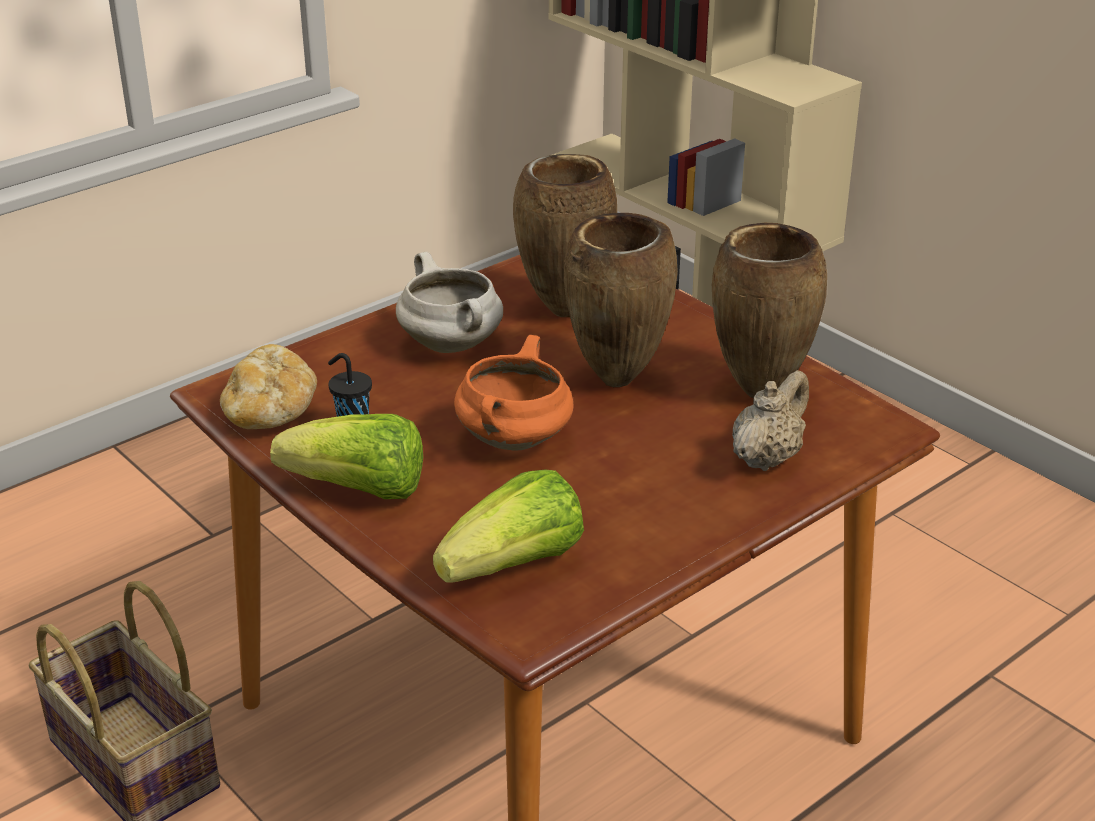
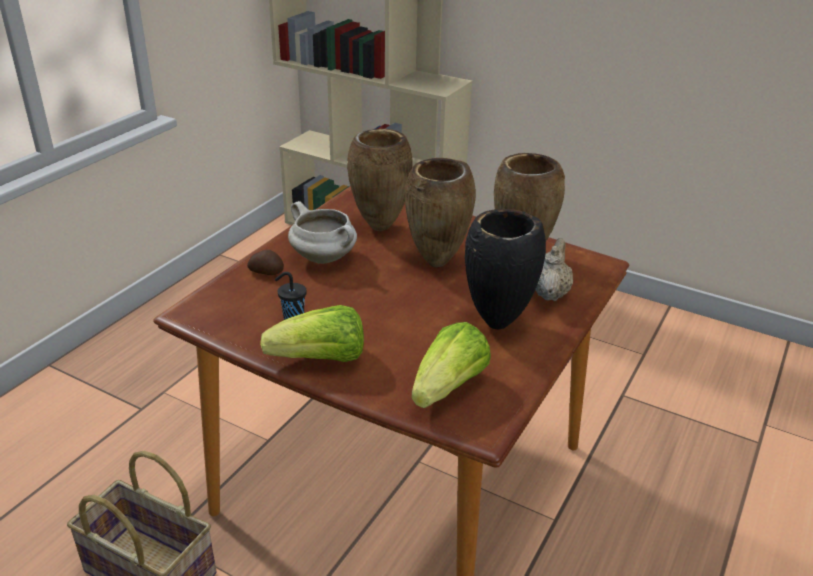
camera: 20 degrees left, 0 degrees up
(270, 413) = (232, 320): bread -> none
(357, 351) = (266, 271): none -> potato
(514, 441) = (399, 310): orange cooking pot -> none
(648, 491) = (497, 325): none -> black vase

